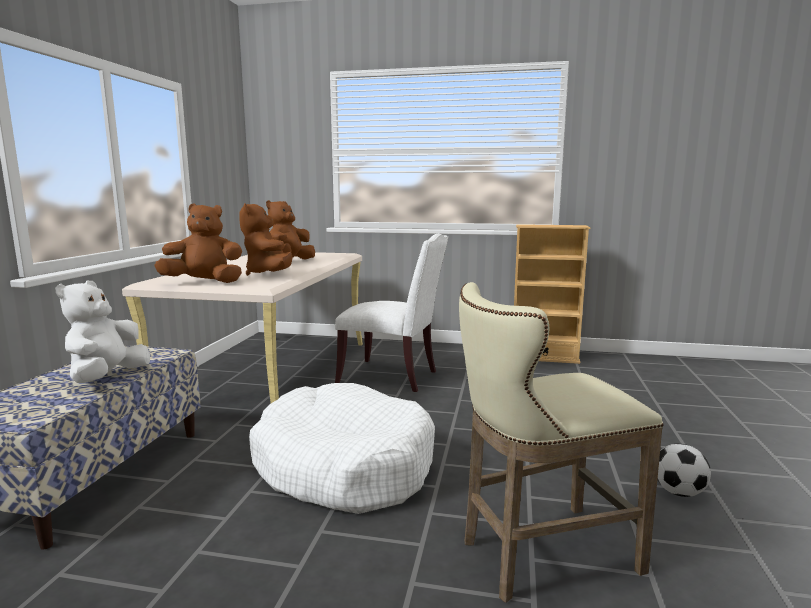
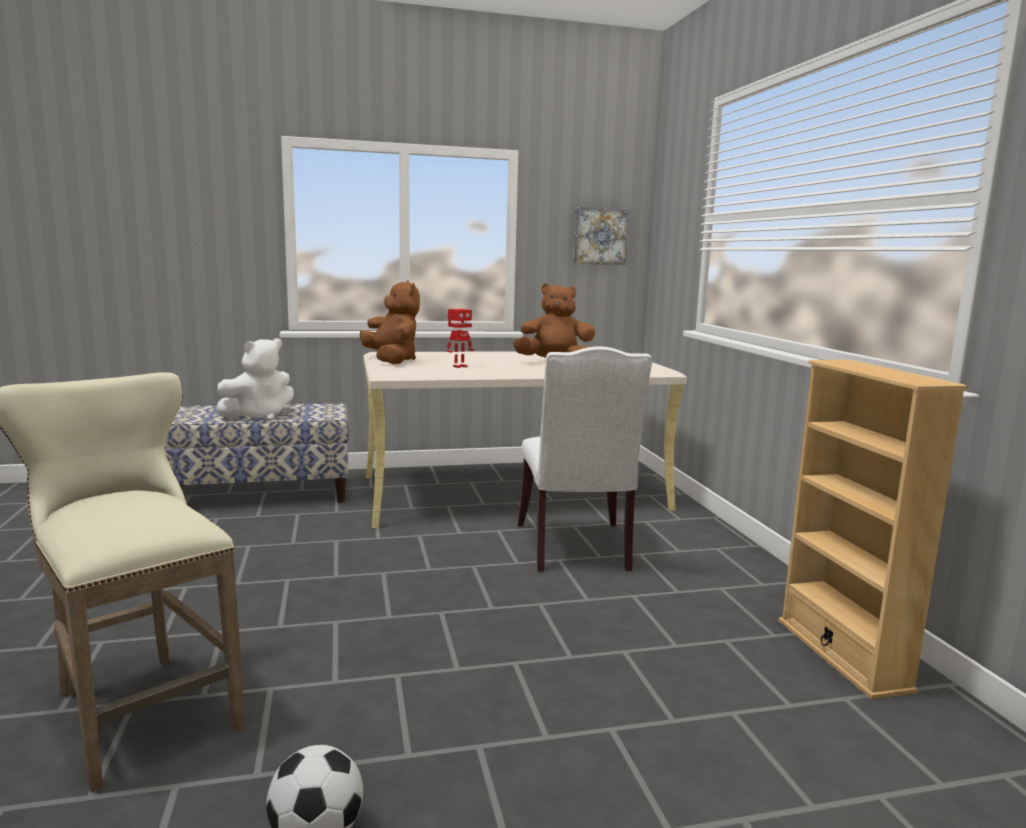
camera: 65 degrees right, 0 degrees up
(107, 378) = (259, 416): white plush toy -> white plush toy turned 150 degrees clockwise
(227, 162) = (599, 236): none -> picture
(269, 274) = (459, 366): brown plush toy -> toy robot
(343, 466) = (308, 571): white dog bed -> none

